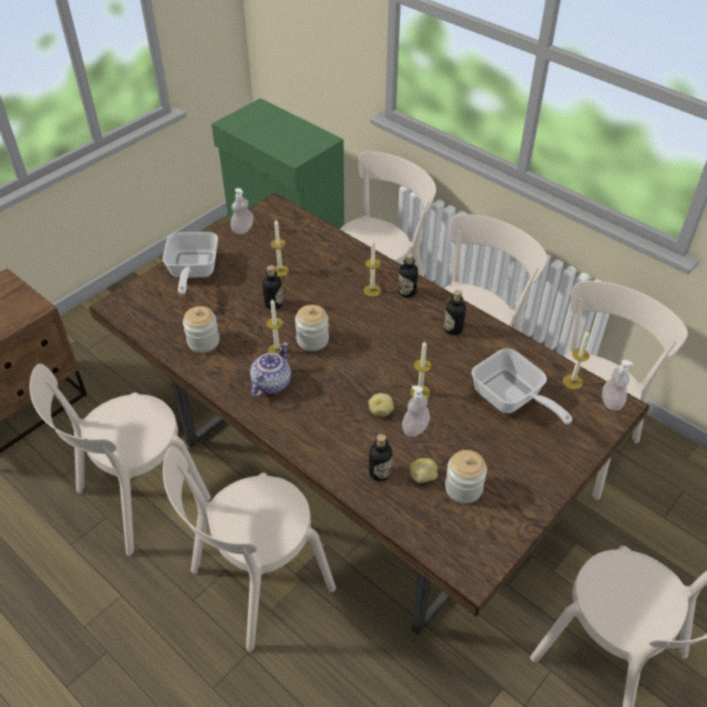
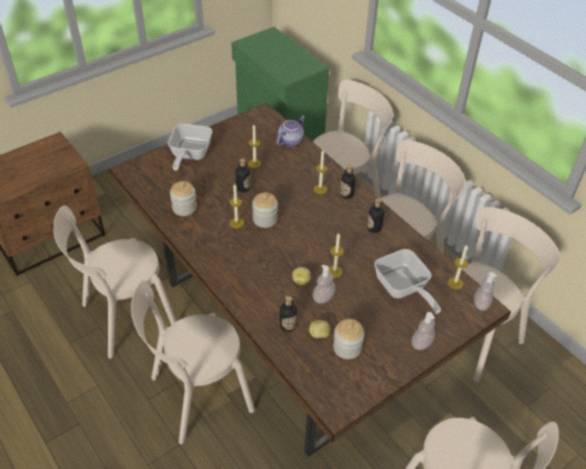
camera: 10 degrees right, 0 degrees up
(242, 229) = (235, 127): soap dispenser -> soap dispenser (421, 343)
(271, 383) = (225, 246): teapot -> teapot (290, 141)

